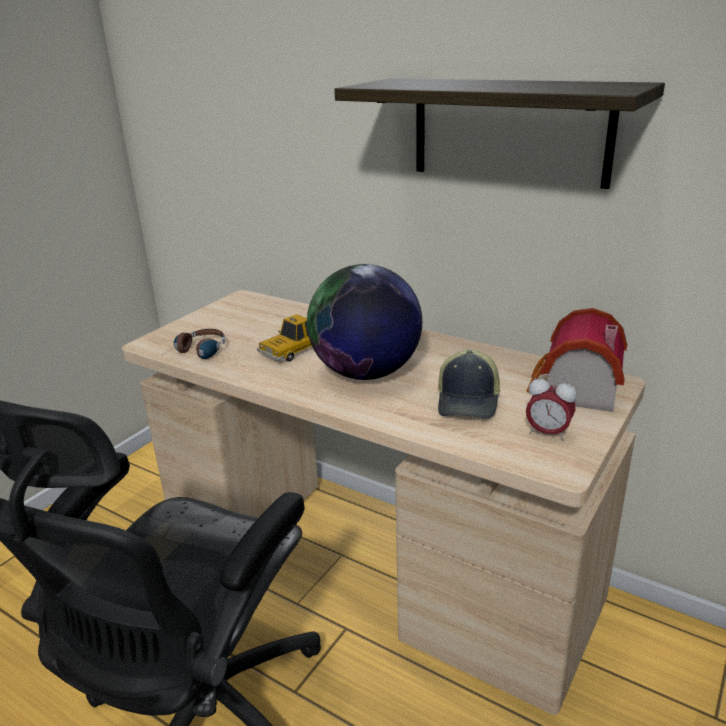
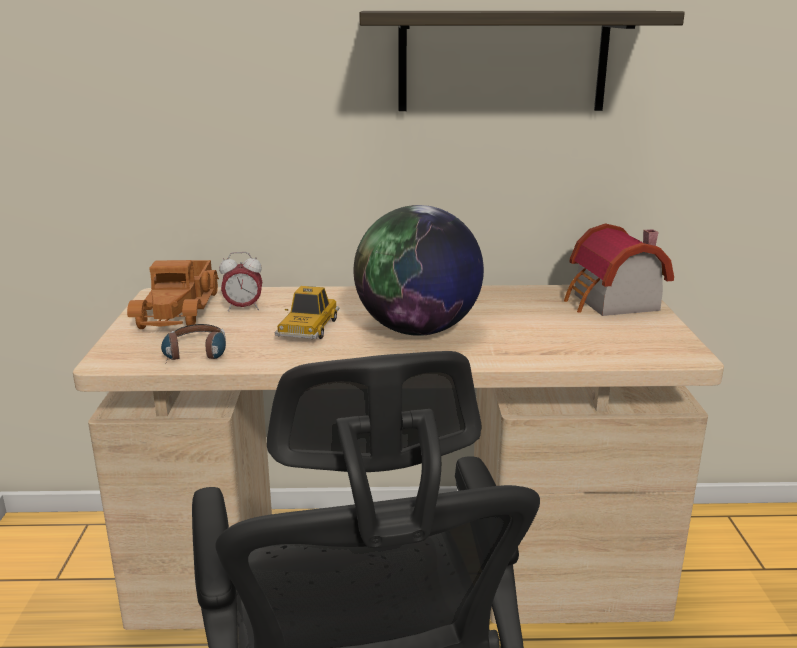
camera: 35 degrees left, 5 degrees down
(239, 312) = (180, 308): none -> toy truck
(469, 401) = (544, 329): cap -> none
(547, 433) = (640, 336): alarm clock -> alarm clock (243, 308)

